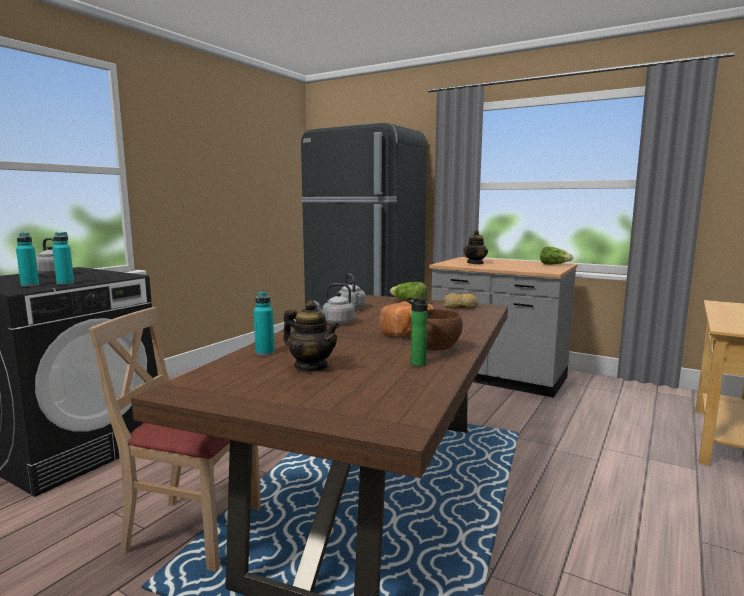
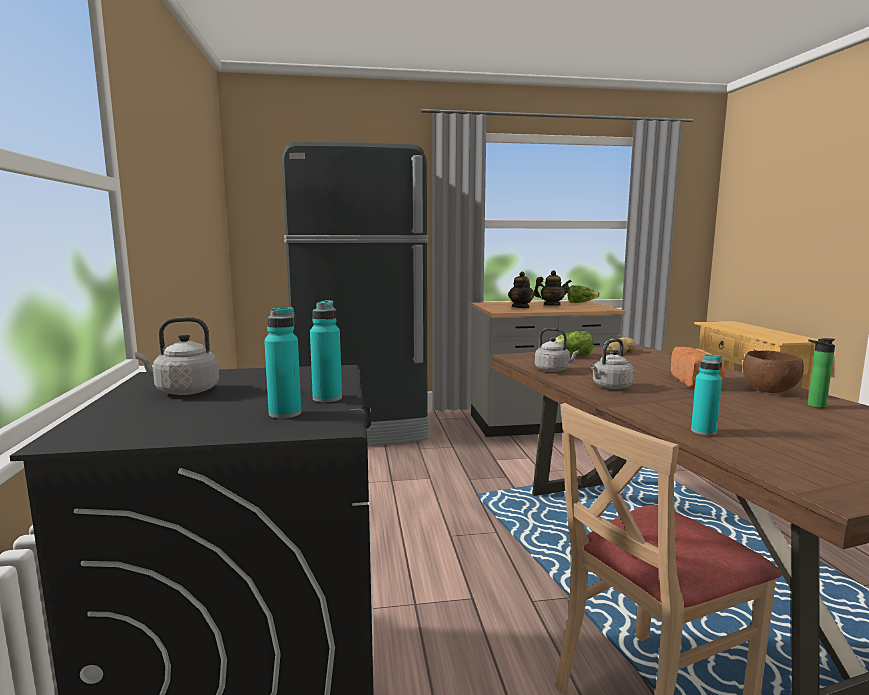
camera: 40 degrees left, 0 degrees up
(311, 367) = (787, 431): teapot -> teapot (551, 305)

